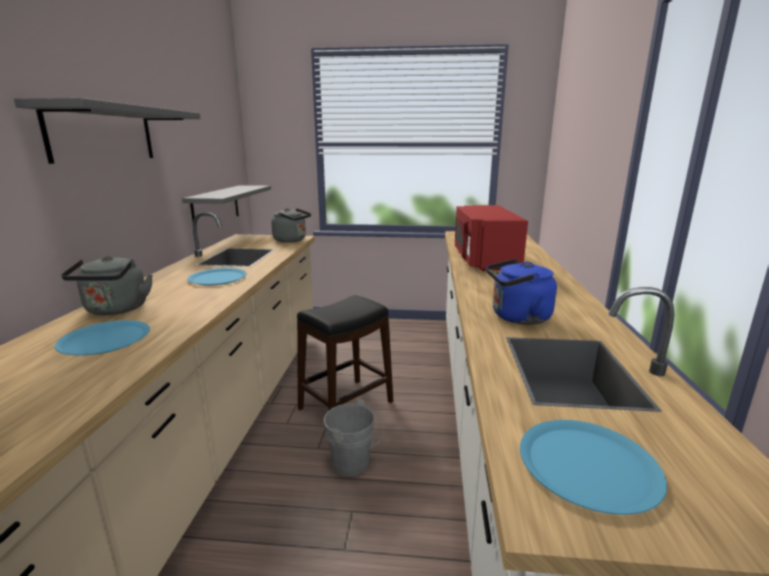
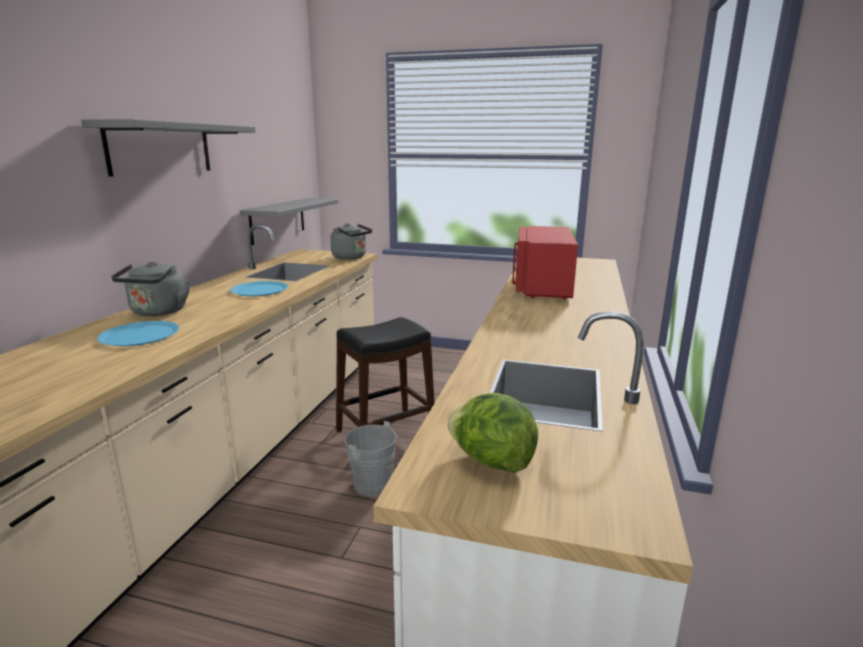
camera: 10 degrees right, 0 degrees up
(517, 317) = (529, 343): blue kettle -> none
(588, 465) = (491, 461): blue plate -> lettuce

